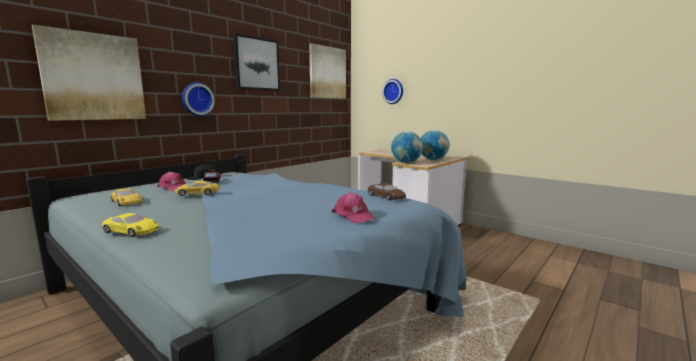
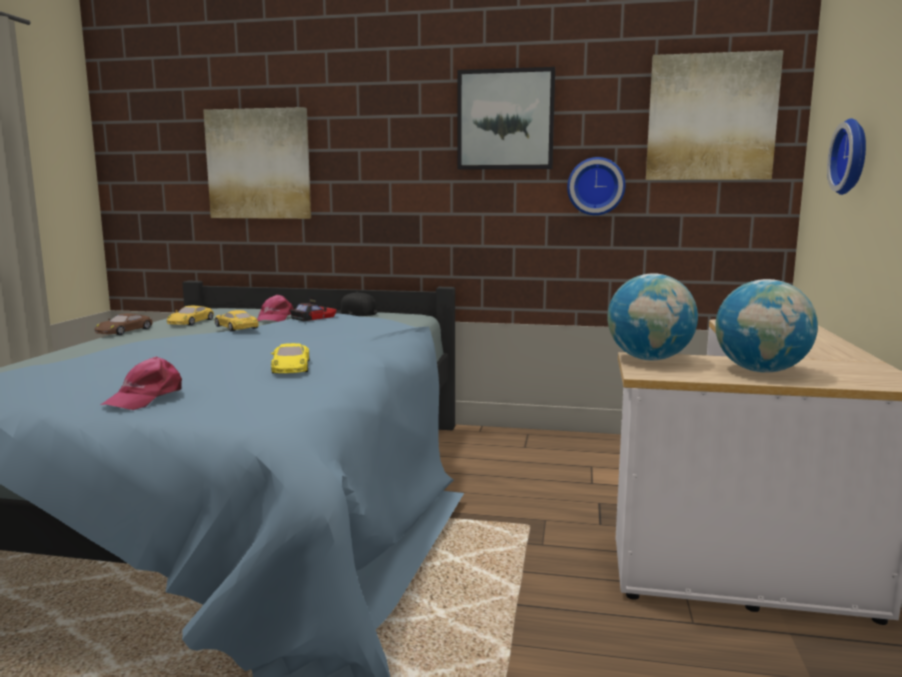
camera: 60 degrees right, 0 degrees up
(131, 231) = (75, 346): yellow toy car -> yellow toy car (291, 367)
(197, 99) = (387, 190): wall clock -> wall clock (596, 186)
(386, 196) = (304, 396): brown toy car -> brown toy car (124, 331)

